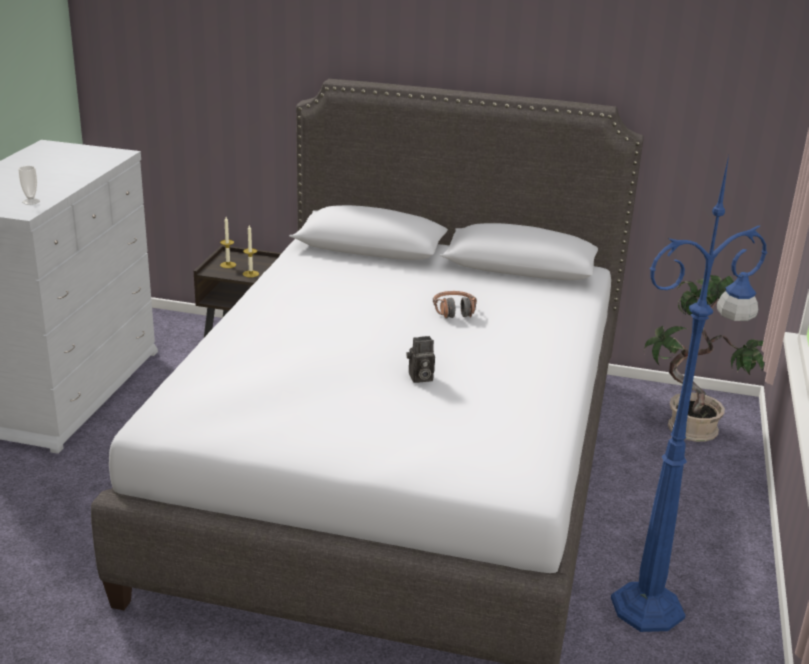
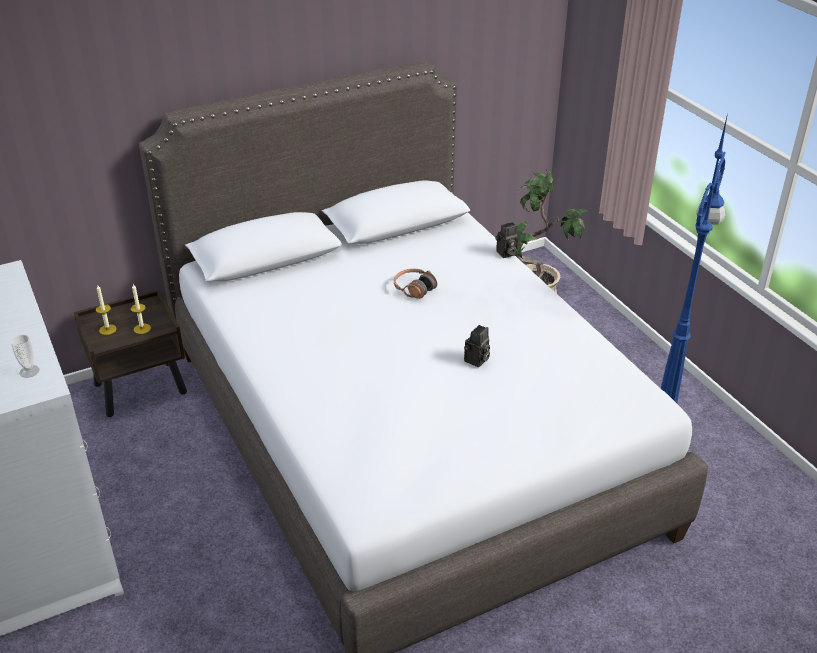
camera: 40 degrees left, 10 degrees up
(585, 323) = (506, 253): none -> camera

